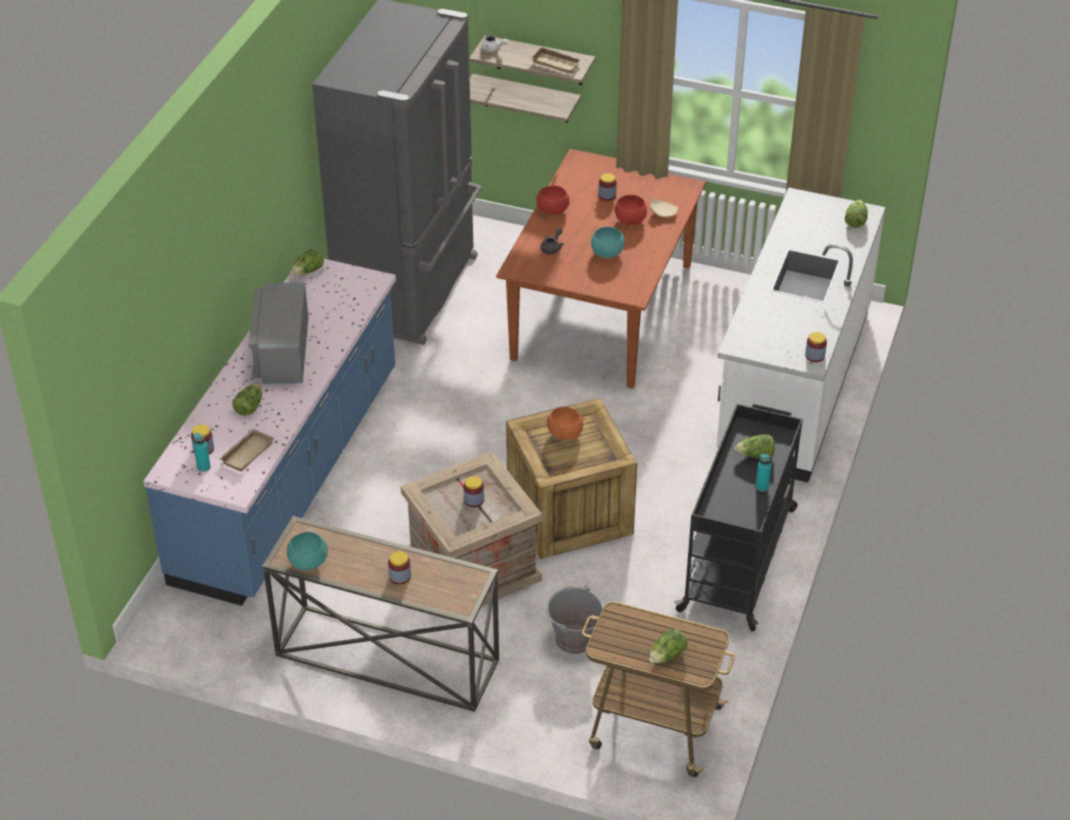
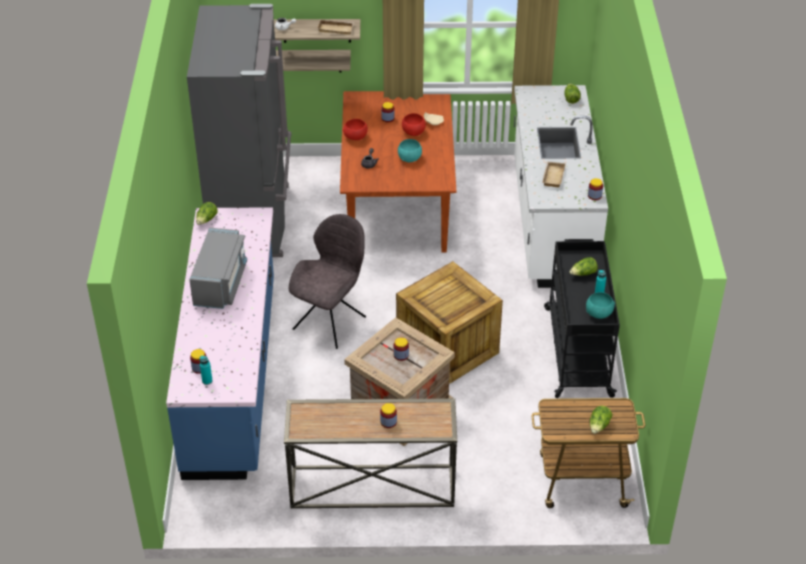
camera: 20 degrees left, 0 degrees up
(246, 452) = (233, 362): beige tray -> beige tray (552, 176)
(249, 406) = (217, 328): lettuce -> none
(282, 353) = (220, 283): grey microwave -> grey microwave turned 150 degrees counterclockwise
(309, 562) = (317, 429): turquoise bowl -> turquoise bowl (599, 313)
(442, 440) = (331, 321): none -> grey chair
(564, 434) = (440, 292): orange bowl -> none
(574, 640) = (496, 437): grey bucket -> none

